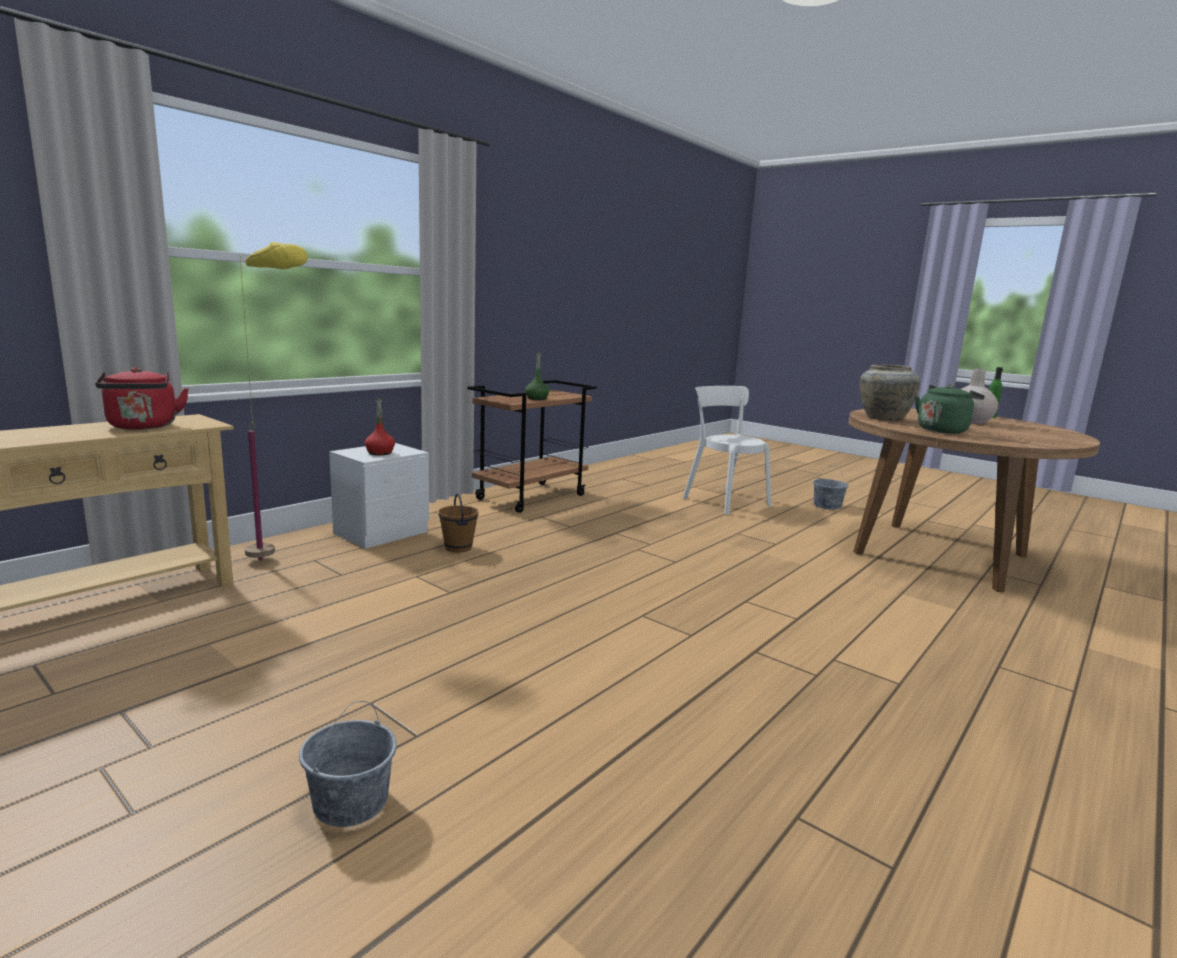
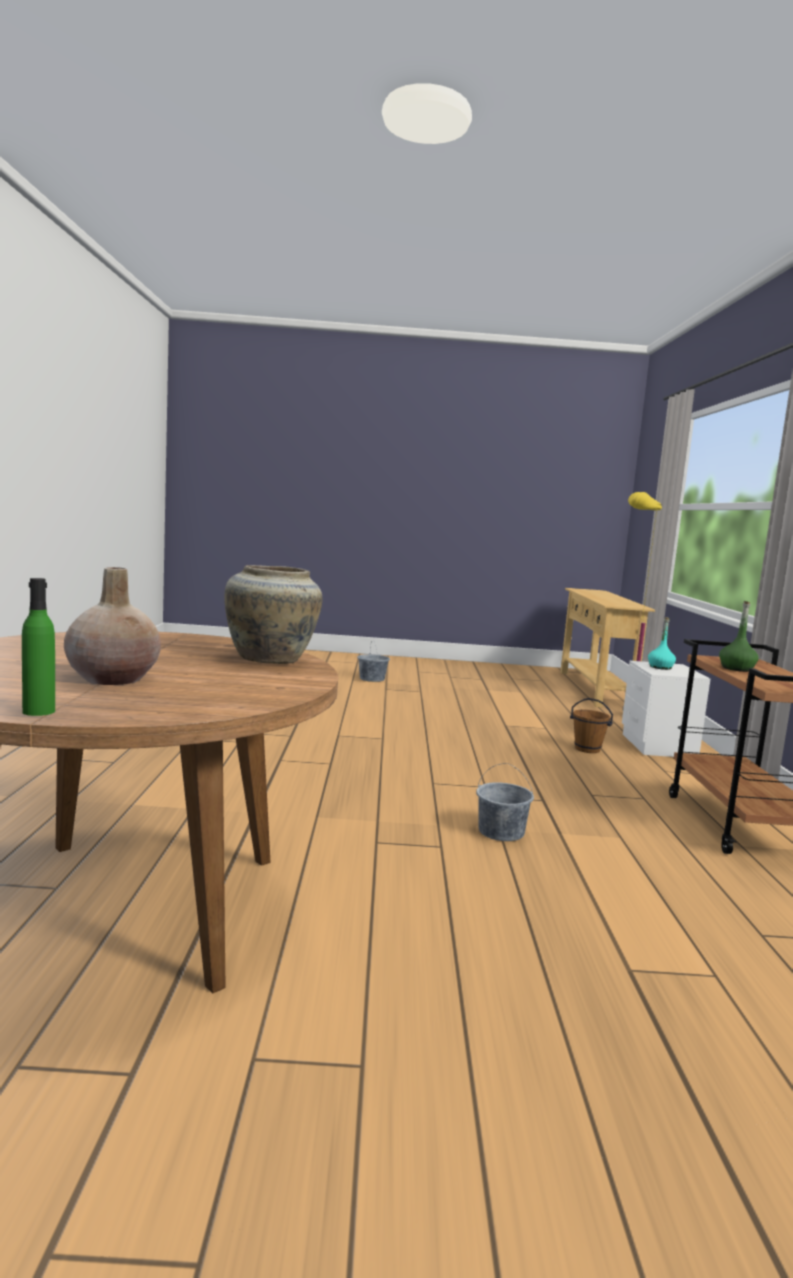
camera: 140 degrees right, 5 degrees down
(143, 427) = (612, 601): red kettle -> none
(380, 453) = (660, 667): red bottle -> turquoise bottle
(723, 500) = (583, 936): white chair -> none
(827, 506) = (405, 1027): grey bucket -> grey bucket (501, 832)
(943, 430) = (176, 646): green kettle -> none

